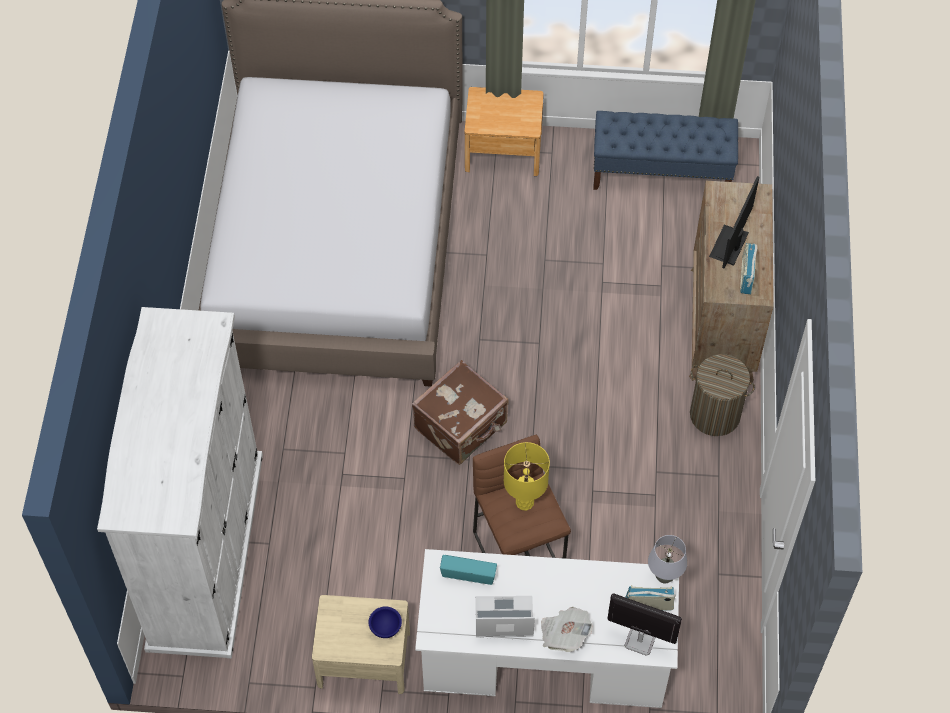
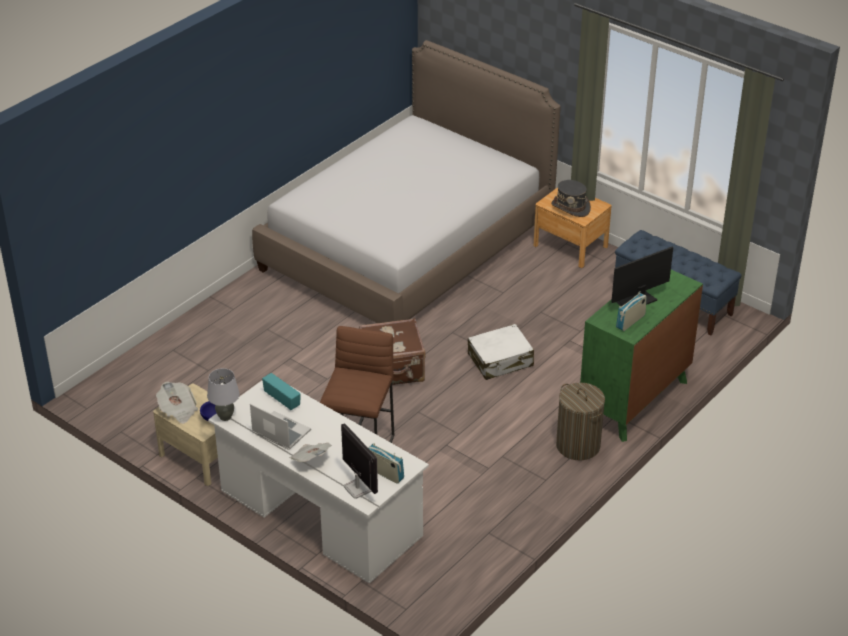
camera: 35 degrees right, 20 degrees down
(205, 550) = (166, 355): white wardrobe -> none
(338, 641) = (178, 410): none -> newspaper
(505, 117) = (570, 207): none -> grey hat
(525, 502) = (359, 381): yellow table lamp -> none
(557, 348) = (500, 360): none -> white suitcase
(664, 577) = (411, 464): grey table lamp -> grey table lamp (225, 417)
(721, 324) = (634, 400): brown dresser -> green dresser

